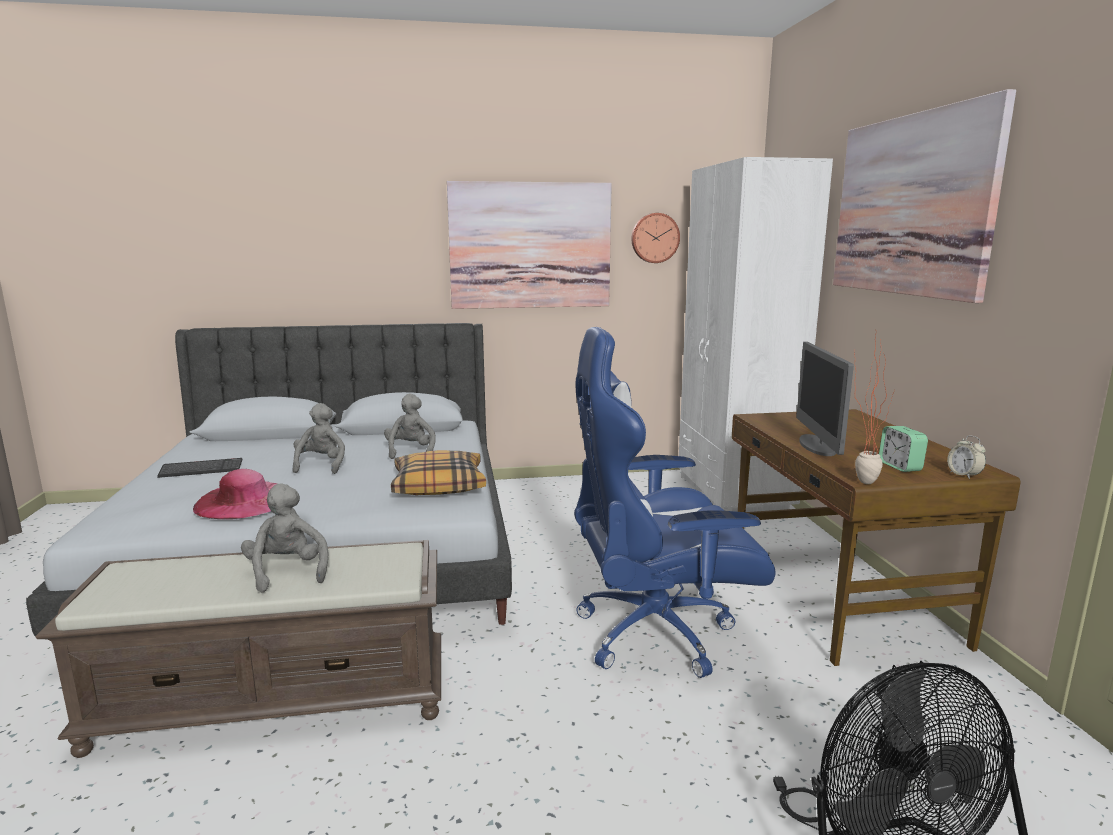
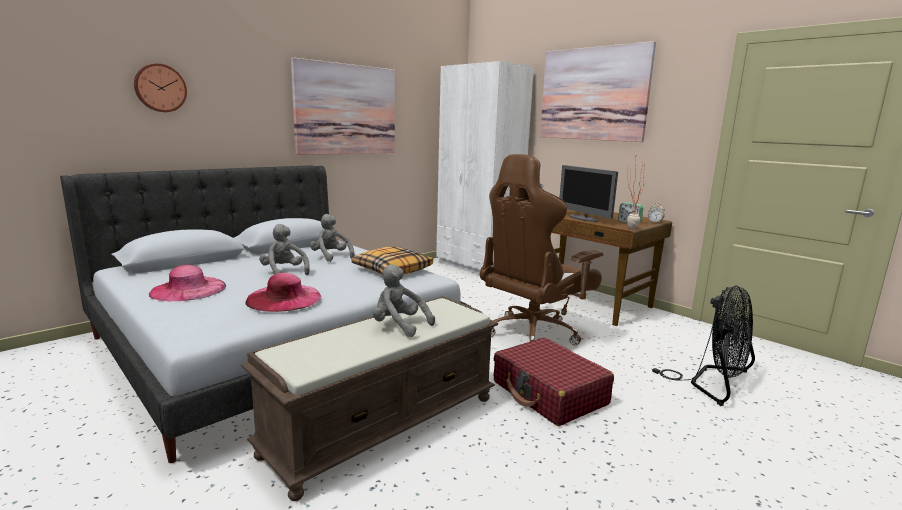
camera: 35 degrees left, 0 degrees up
(201, 470) = (188, 289): keyboard -> pink hat
(532, 746) = (549, 393): none -> red suitcase
(654, 238) = (416, 108): wall clock -> wall clock (160, 88)
(663, 632) = (535, 332): blue office chair -> brown office chair

